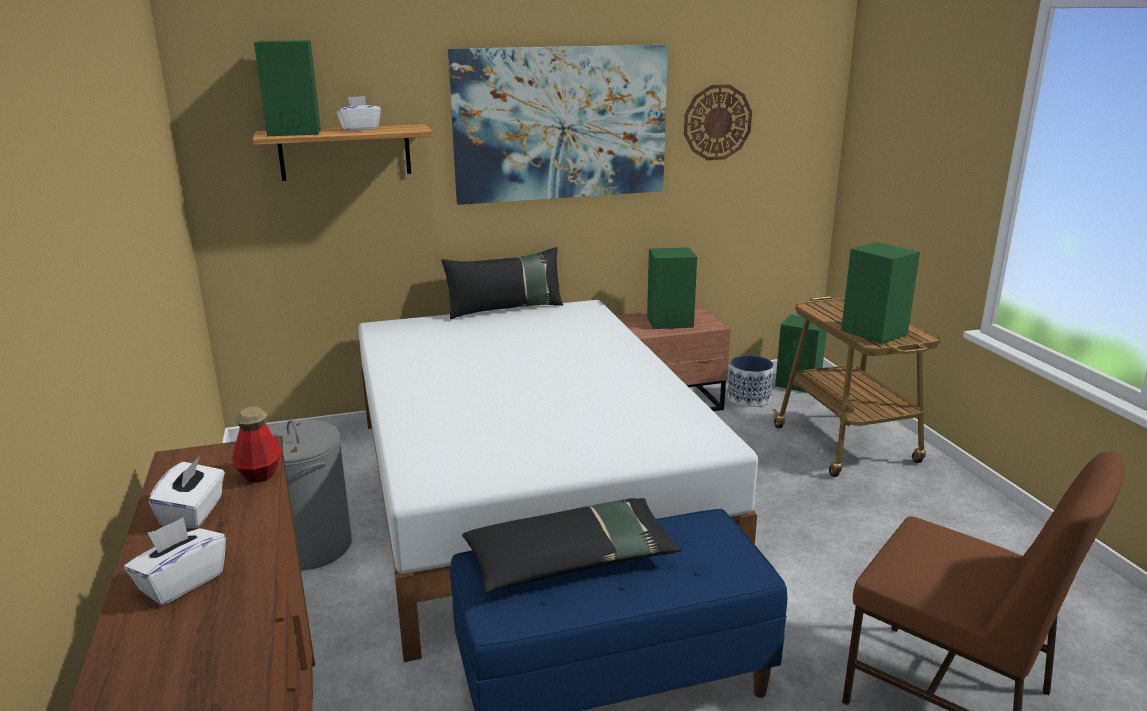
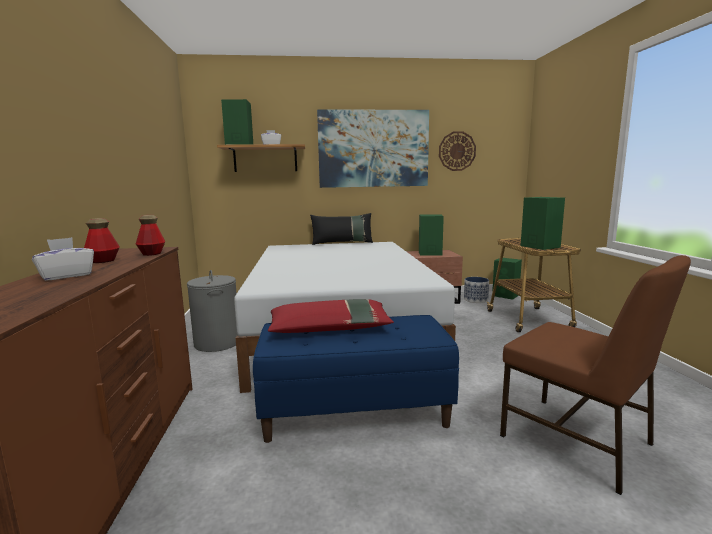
camera: 10 degrees right, 10 degrees down
(194, 513) = (103, 261): white tissue box -> bottle
(572, 560) = (330, 328): black pillow -> red pillow

